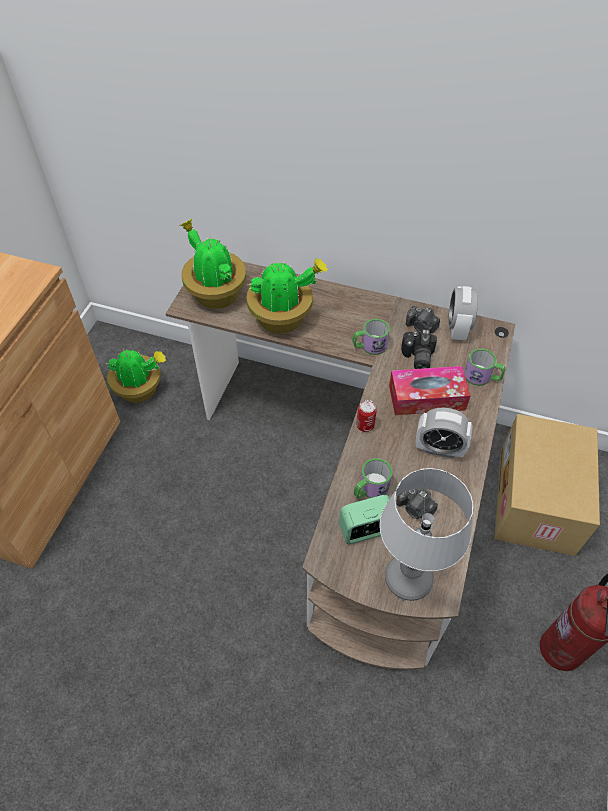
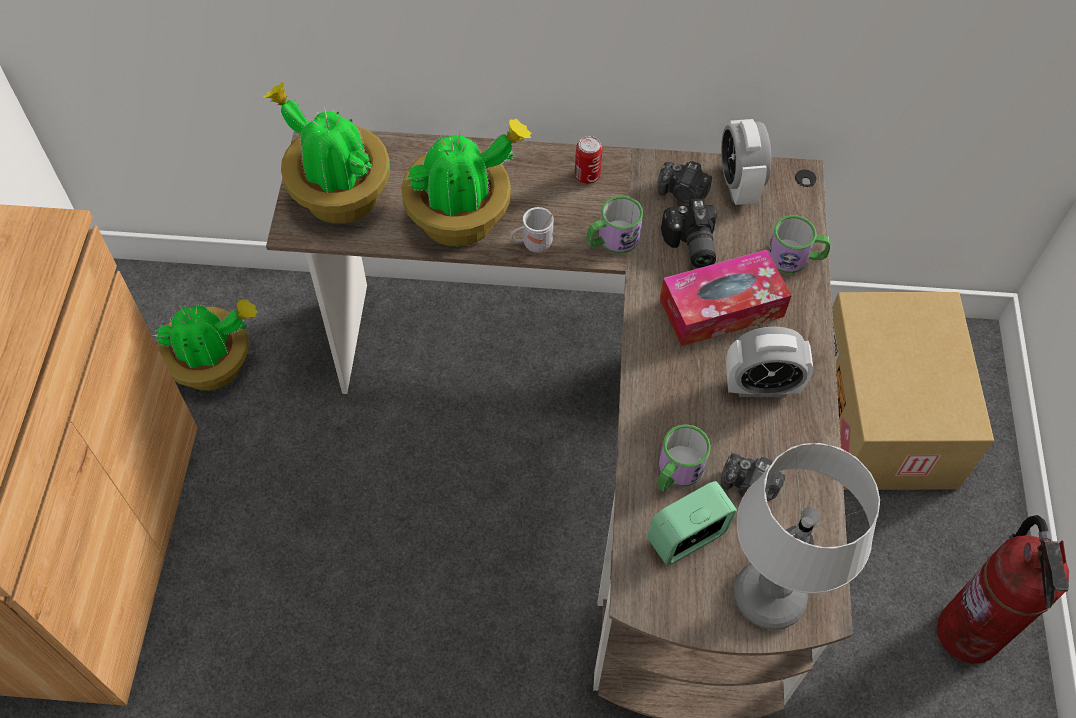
camera: 15 degrees left, 5 degrees up
(320, 340) = (532, 244): none -> white mug
(365, 425) = (641, 373): can -> can (587, 176)

